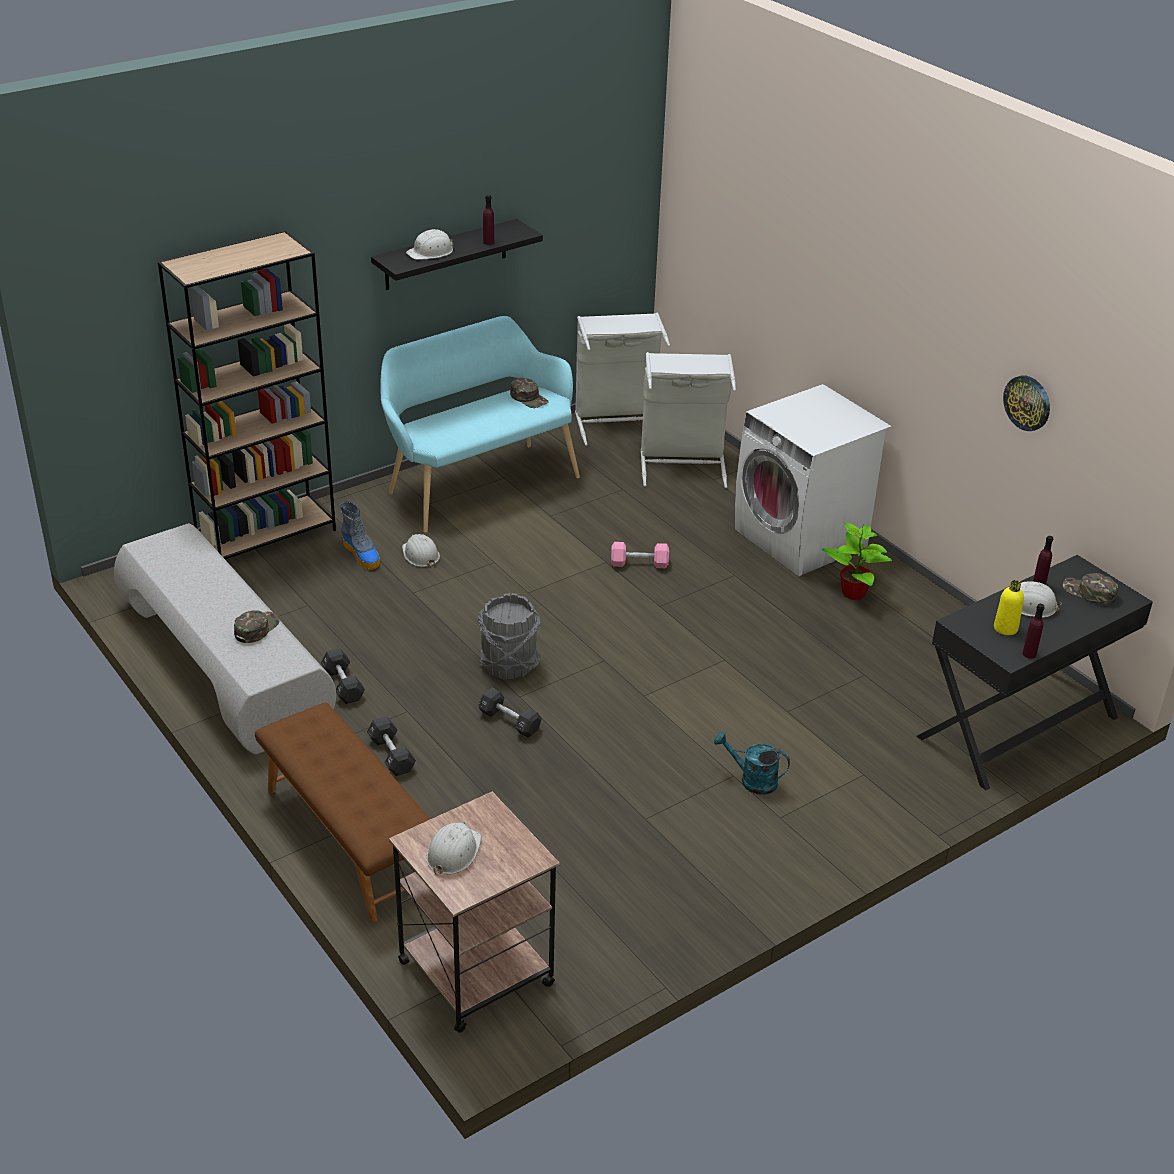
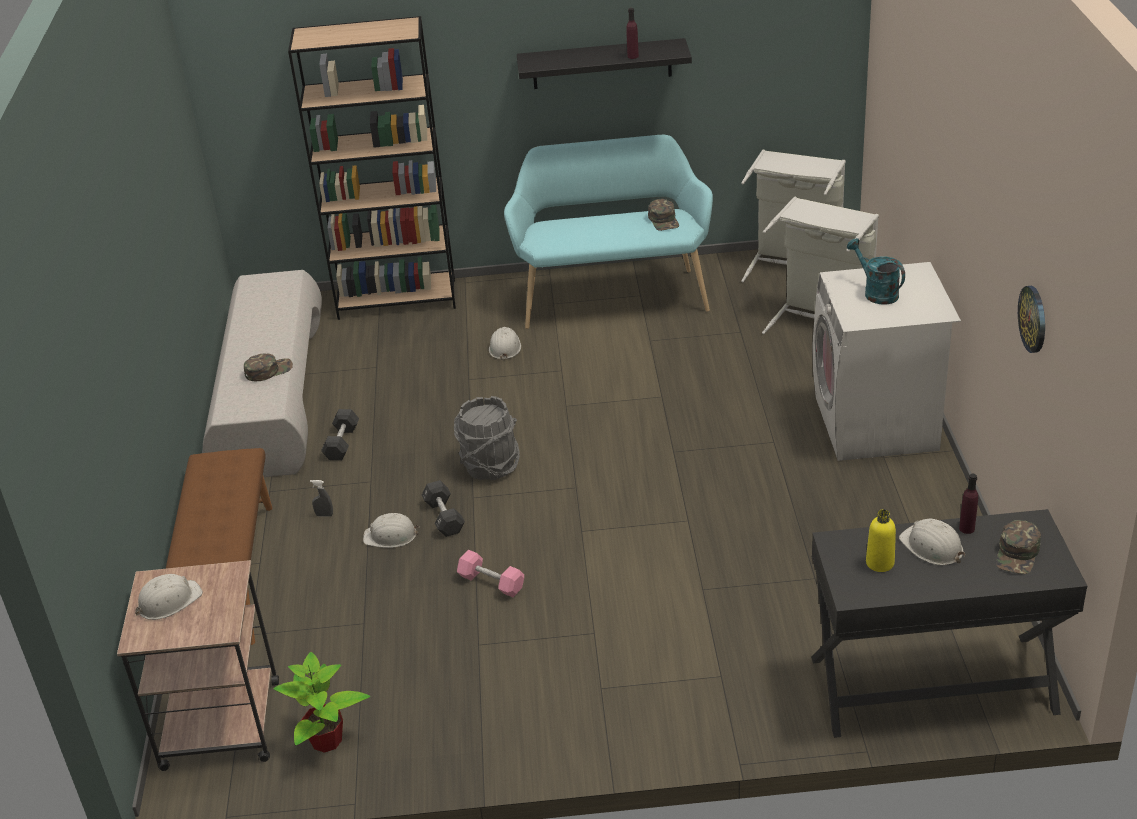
camera: 35 degrees right, 0 degrees up
(362, 555) = (457, 335): boot -> none
(391, 755) = (324, 515): black dumbbell -> grey spray bottle
(431, 252) = (572, 57): white hard hat -> white hard hat (391, 536)
(639, 563) = (691, 406): pink dumbbell -> pink dumbbell (491, 582)
(752, 780) = (607, 643): turquoise watering can -> turquoise watering can (876, 292)
(854, 593) = (880, 493): potted plant -> potted plant (327, 741)
(1029, 654) = (878, 597): purple bottle -> none
(1089, 592) = (1018, 553): green cap -> green cap turned 135 degrees counterclockwise

